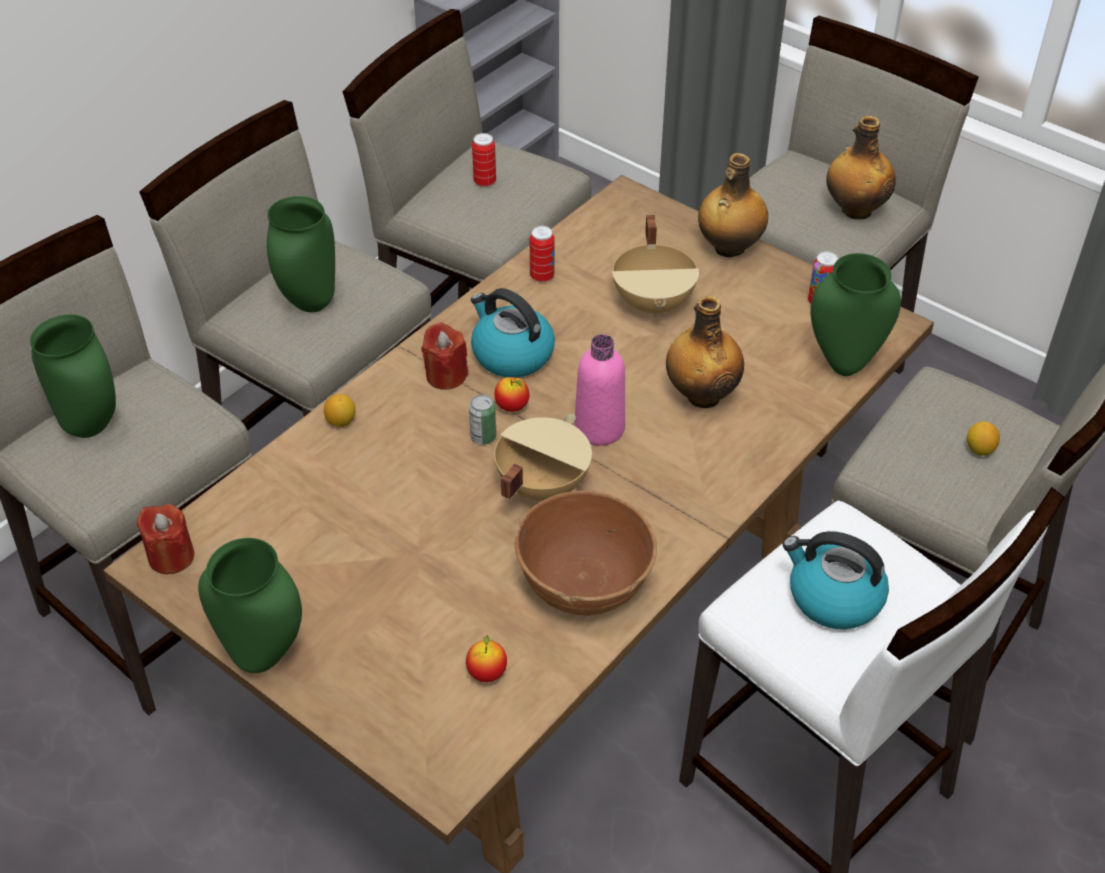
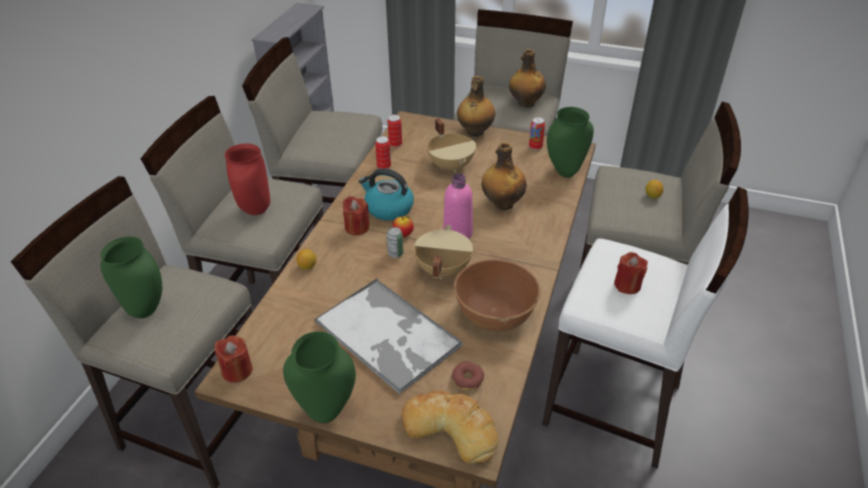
camera: 20 degrees left, 5 degrees down
(309, 303) = (254, 210): green vase -> red vase
(406, 568) = (388, 335): none -> tray
(425, 737) = (451, 427): none -> bread
(485, 182) = (326, 129): can -> can (395, 144)
(487, 673) = (467, 379): apple -> donut
(833, 597) = (627, 285): kettle -> red candle

